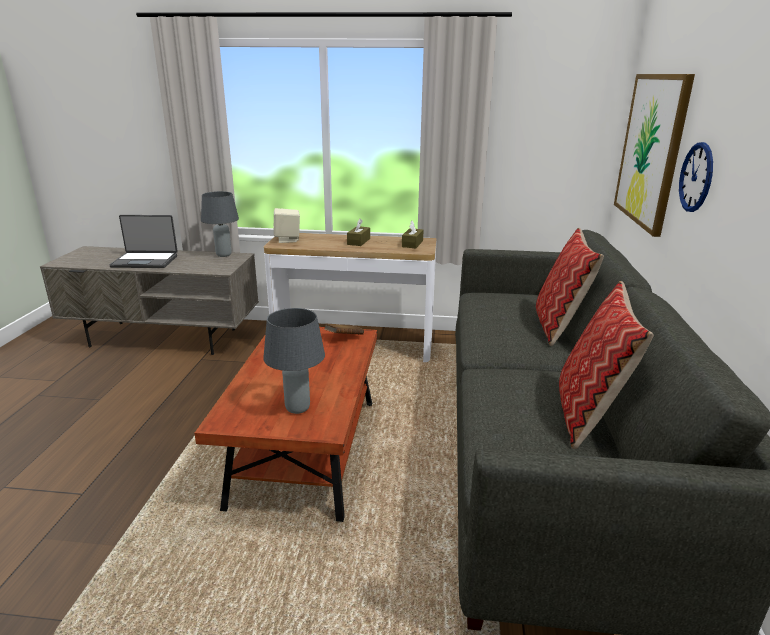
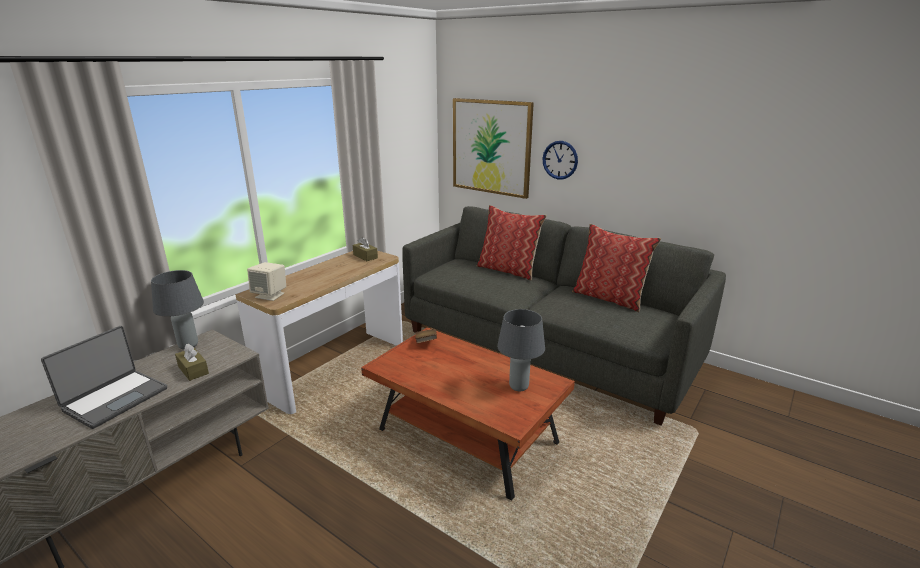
camera: 60 degrees left, 0 degrees up
(358, 241) = (327, 271): brown tissue box -> brown tissue box (193, 370)

